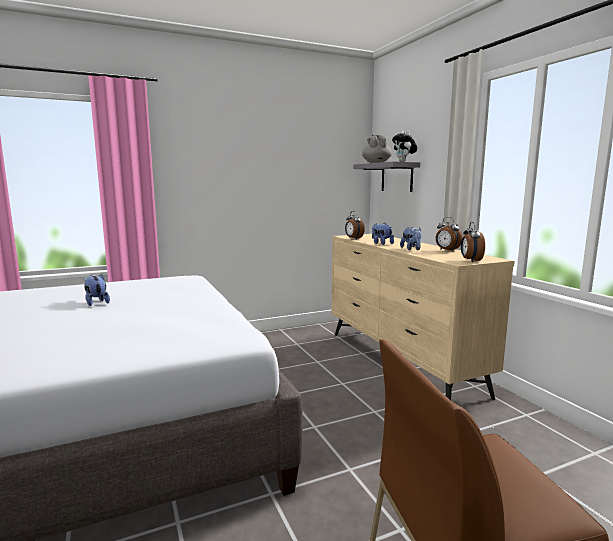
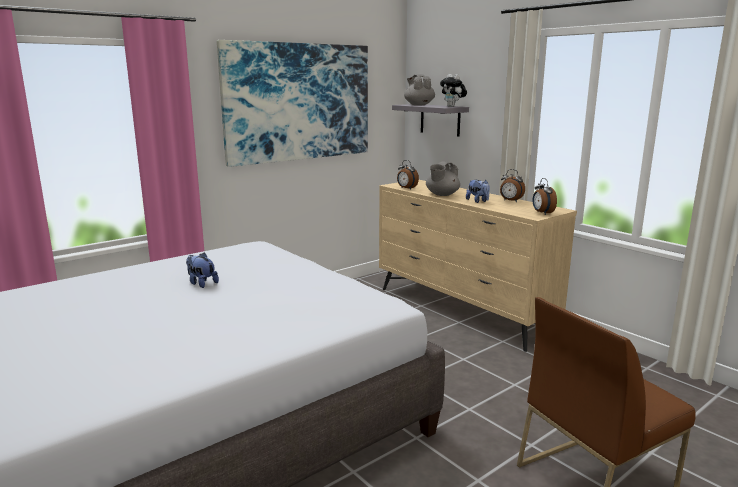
camera: 15 degrees left, 5 degrees up
(260, 158) = (299, 102): none -> picture
(381, 243) = (442, 195): plush toy -> grey teapot

